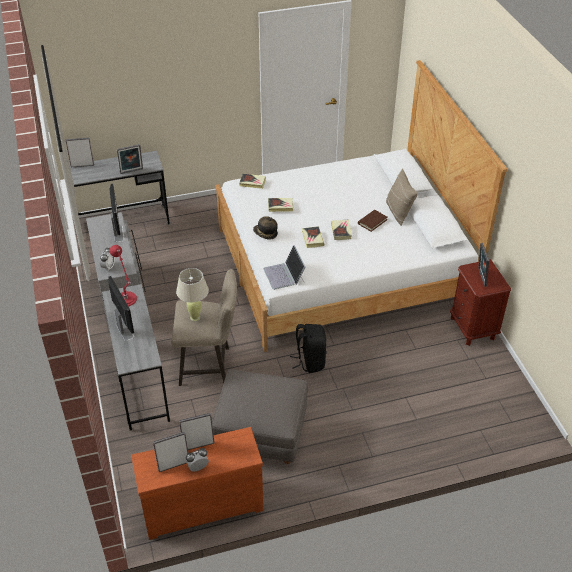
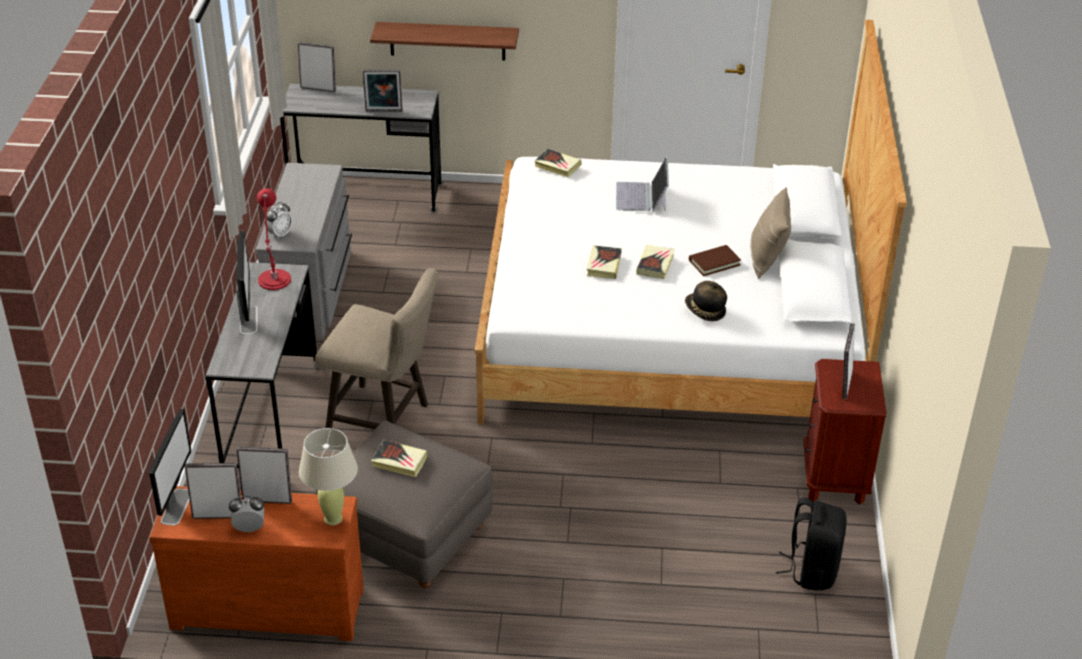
camera: 20 degrees right, 5 degrees down
(118, 233) = (320, 193): monitor -> monitor (177, 506)
(159, 119) = (447, 41): none -> shelf
(195, 317) = (363, 331): beige table lamp -> beige table lamp (333, 519)
(265, 234) = (535, 242): hat -> hat (704, 311)
(280, 206) = (580, 208): book -> book (399, 461)
(284, 275) = (529, 305): laptop -> laptop (642, 197)
(310, 361) = (540, 456): black backpack -> black backpack (811, 570)

